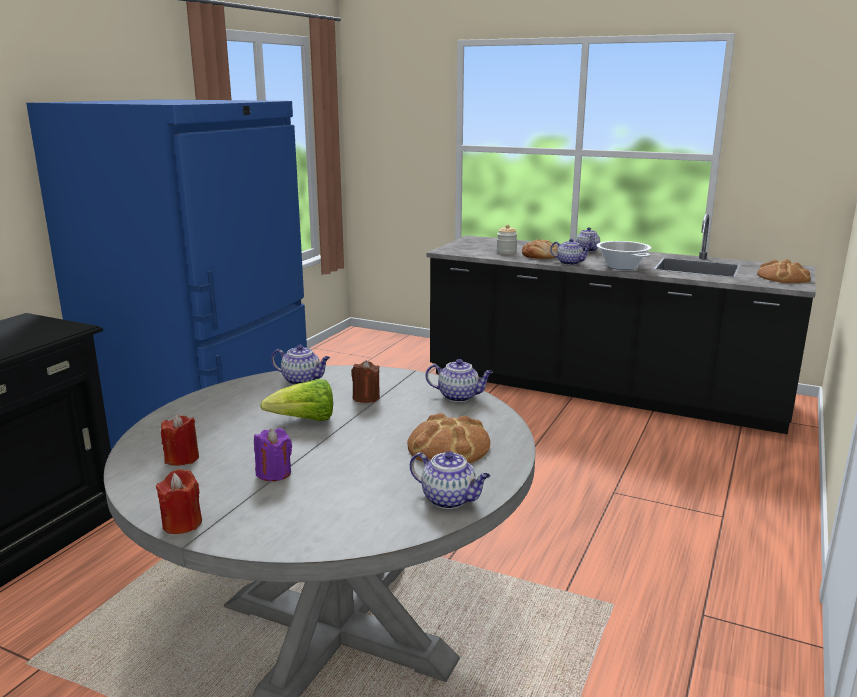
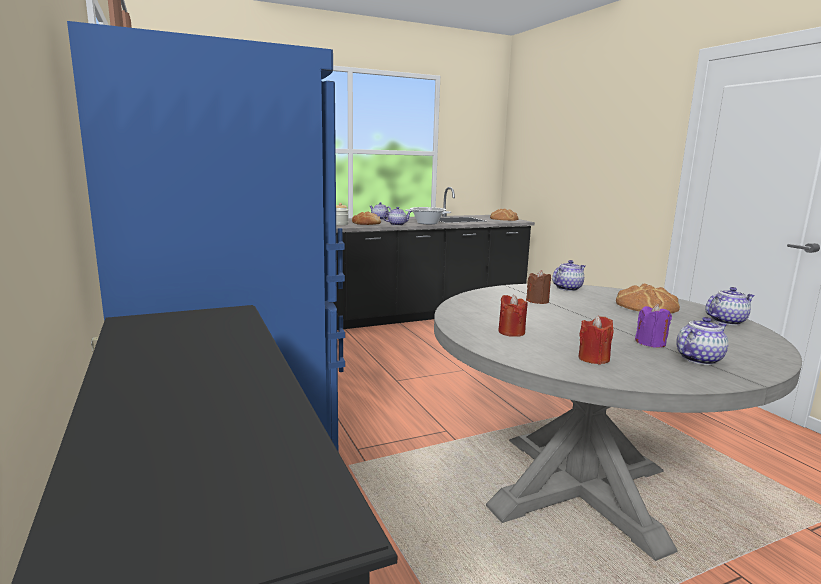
camera: 50 degrees left, 5 degrees down
(182, 523) = (724, 379): red candle -> red candle (511, 332)
(302, 380) = (476, 305): teapot -> teapot (699, 359)
(304, 421) = (560, 319): lettuce -> none

